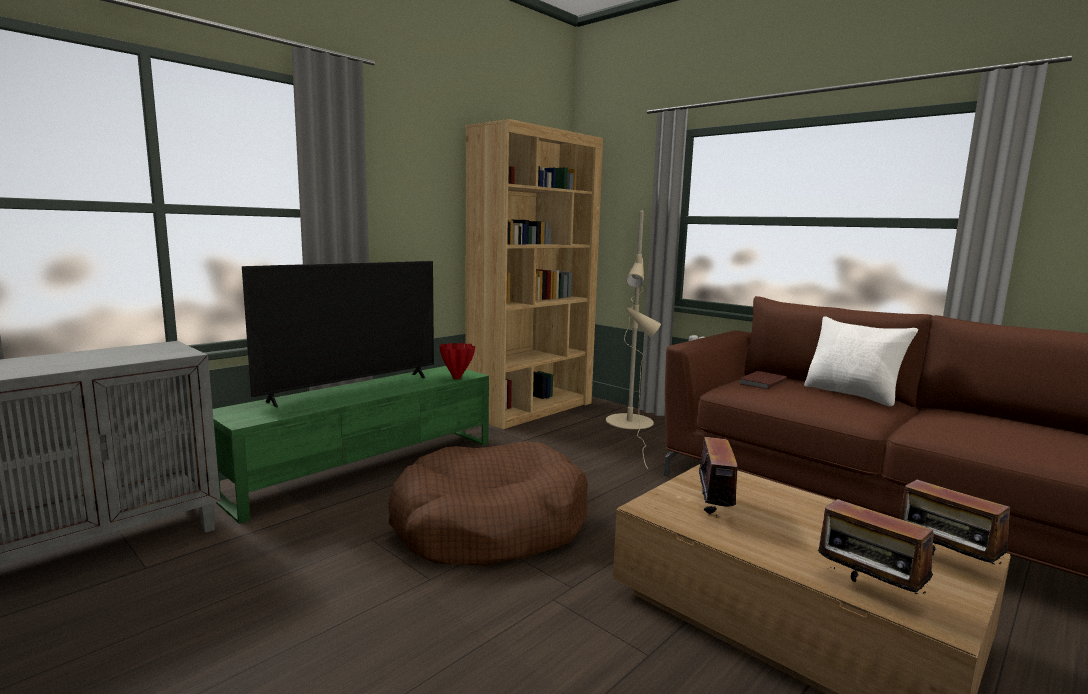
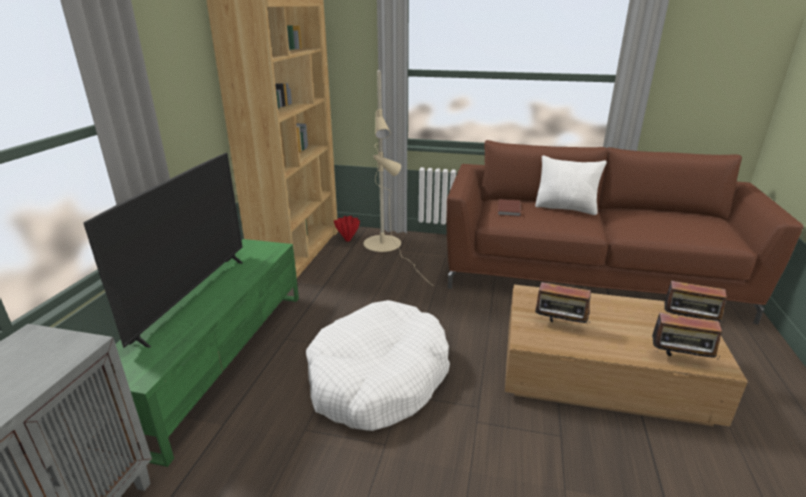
camera: 30 degrees left, 15 degrees up
(457, 378) = (271, 255): red vase -> red vase (348, 240)
(489, 525) = (378, 378): brown dog bed -> white dog bed
(715, 508) = (559, 326): radio -> radio turned 135 degrees clockwise

